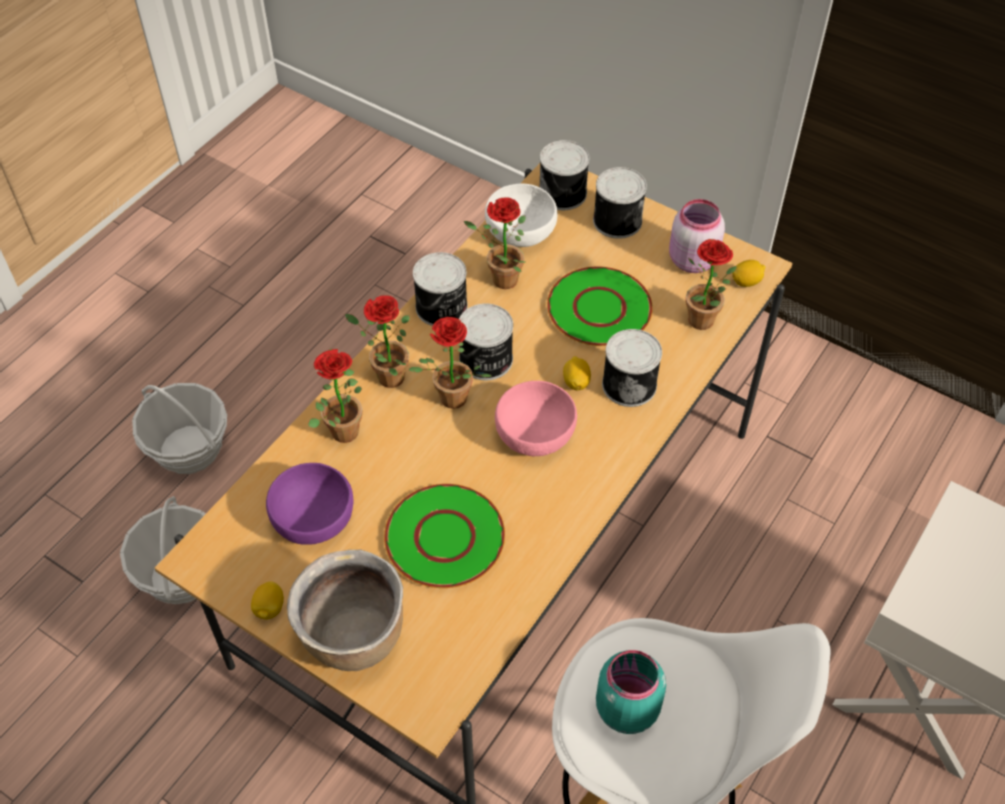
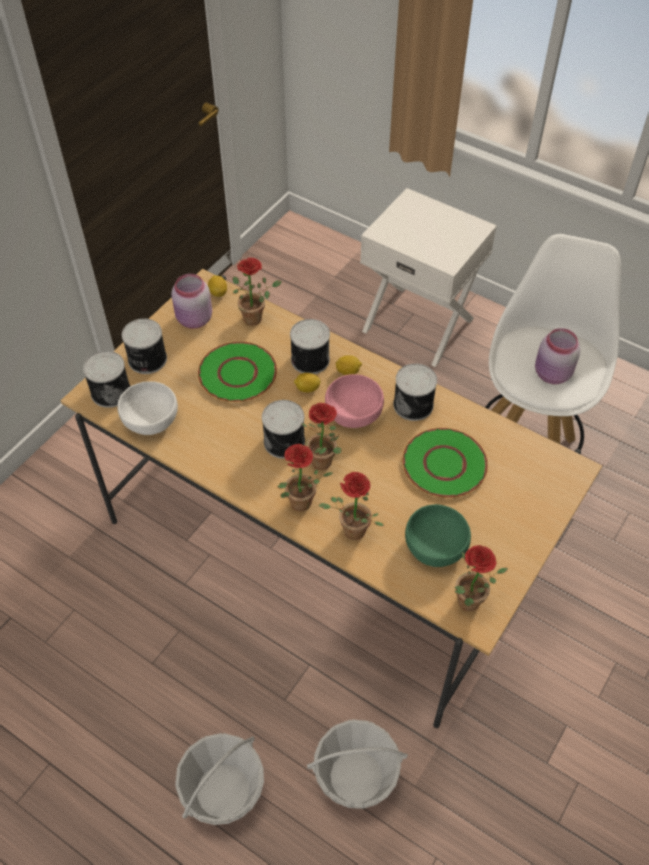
camera: 90 degrees left, 0 degrees up
(269, 608) = (514, 568): lemon -> lemon (348, 371)
(312, 517) = (435, 547): purple bowl -> green bowl
(354, 638) = (530, 513): brown cooking pot -> none
(442, 308) = (230, 470): can -> can (414, 404)
(499, 280) = (203, 433): potted plant -> potted plant (469, 606)
(625, 708) = (552, 374): turquoise jar -> pink jar

